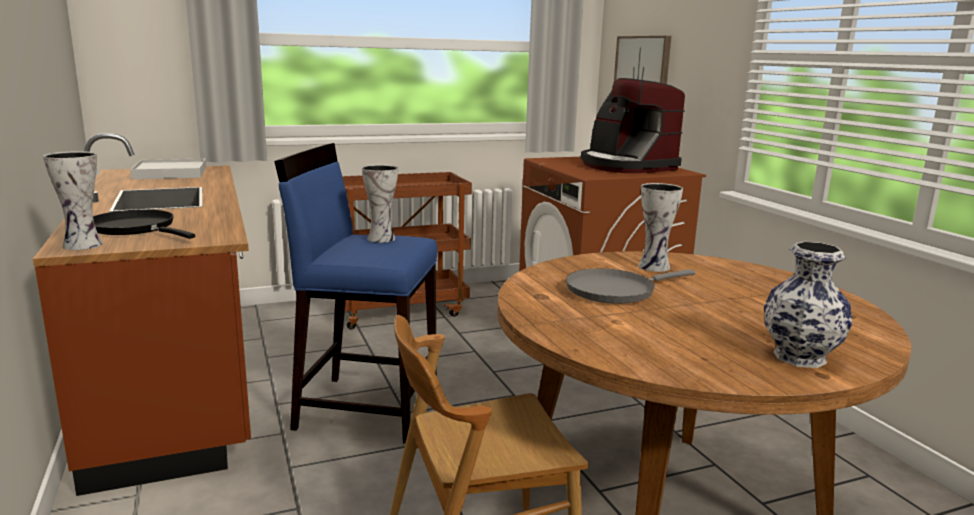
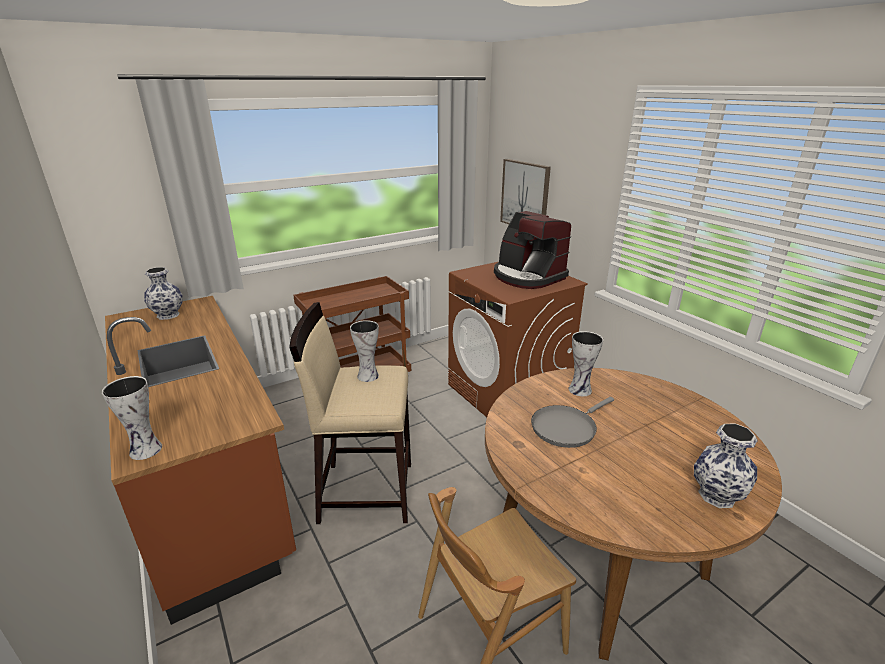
camera: 10 degrees left, 10 degrees up
(136, 228) = (179, 414): black frying pan -> none
(170, 173) = (168, 315): white tray -> vase
(366, 407) = (365, 491): blue stool -> beige stool

